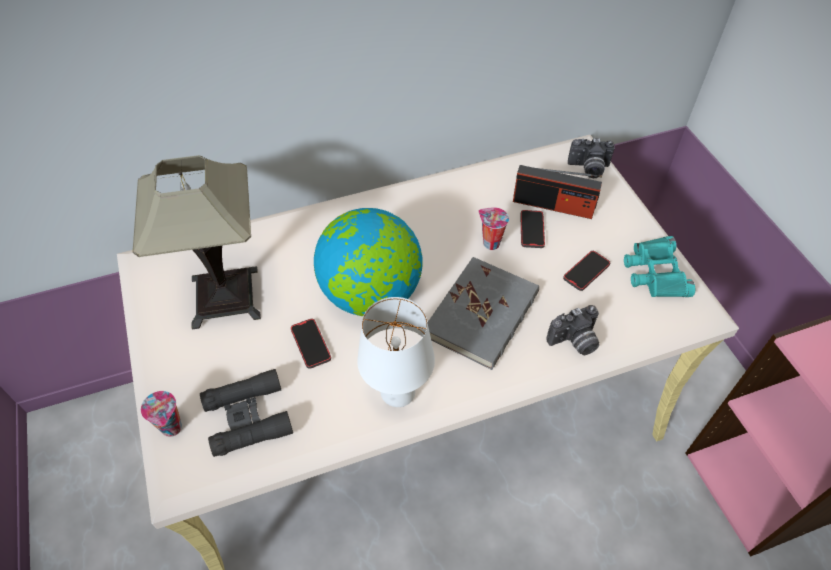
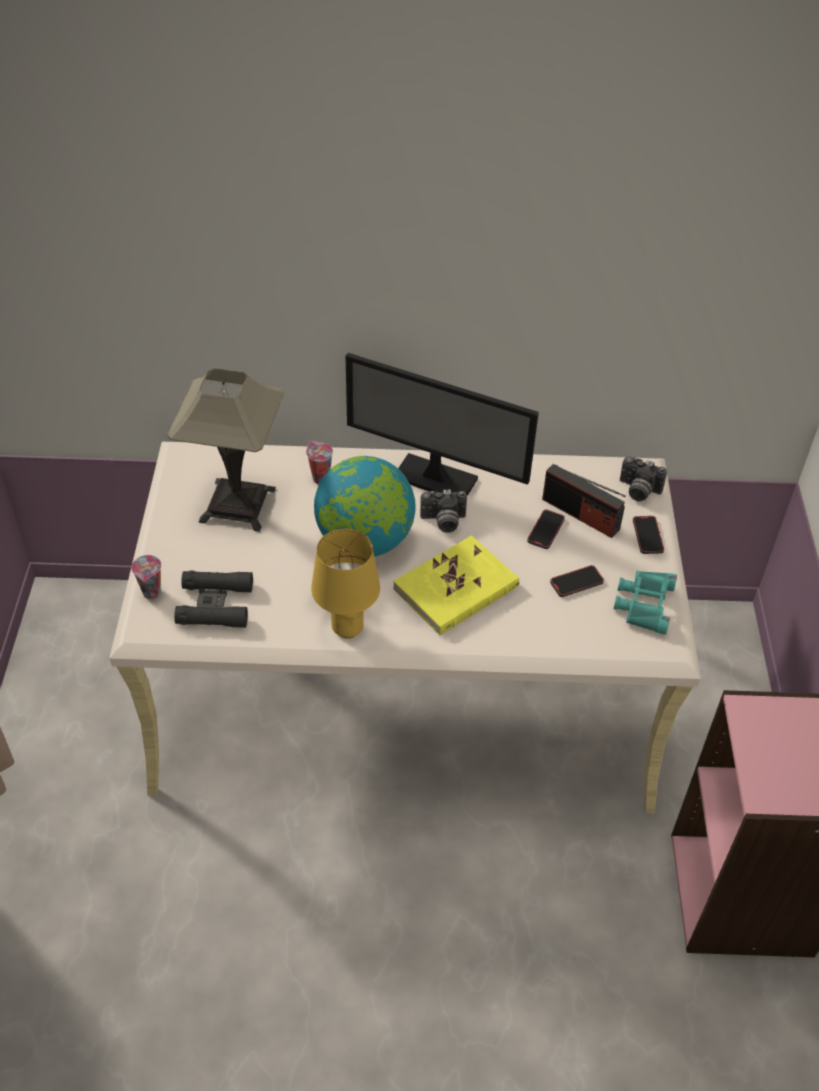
camera: 20 degrees right, 5 degrees down
(311, 344) = (292, 565): phone -> phone (647, 536)
(398, 394) = (348, 628): white table lamp -> yellow table lamp
(407, 211) = (435, 479): none -> monitor
(482, 315) = (456, 589): grey book -> yellow book
(490, 243) = (498, 530): cup -> cup (319, 478)
(574, 342) = (528, 637): camera -> camera (443, 522)

